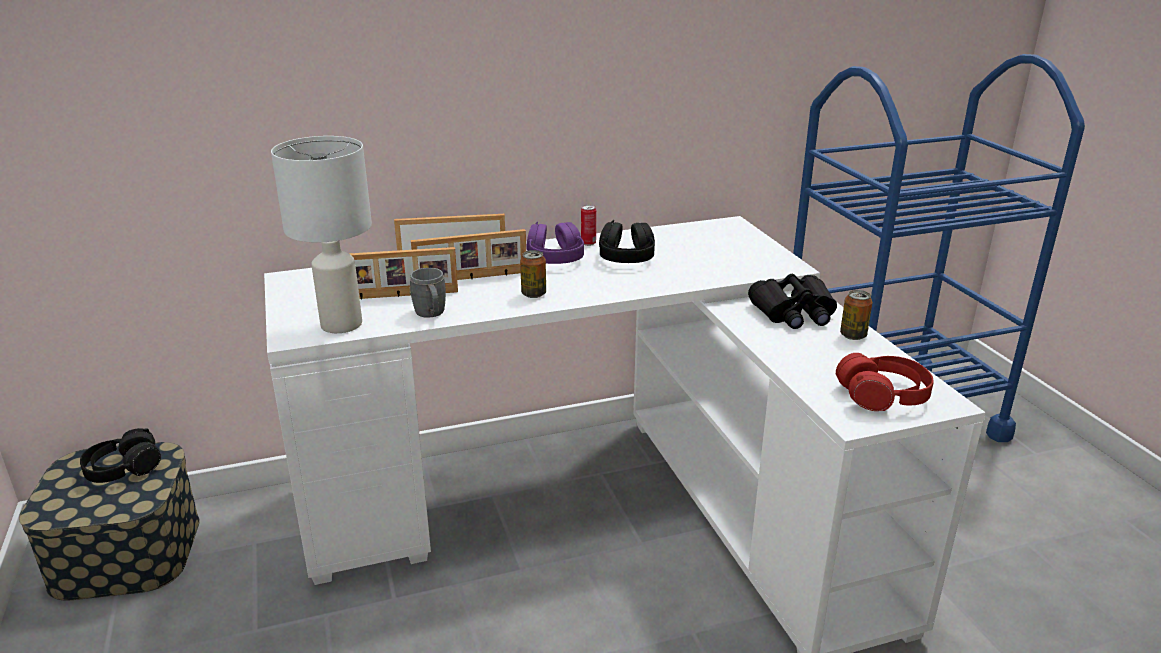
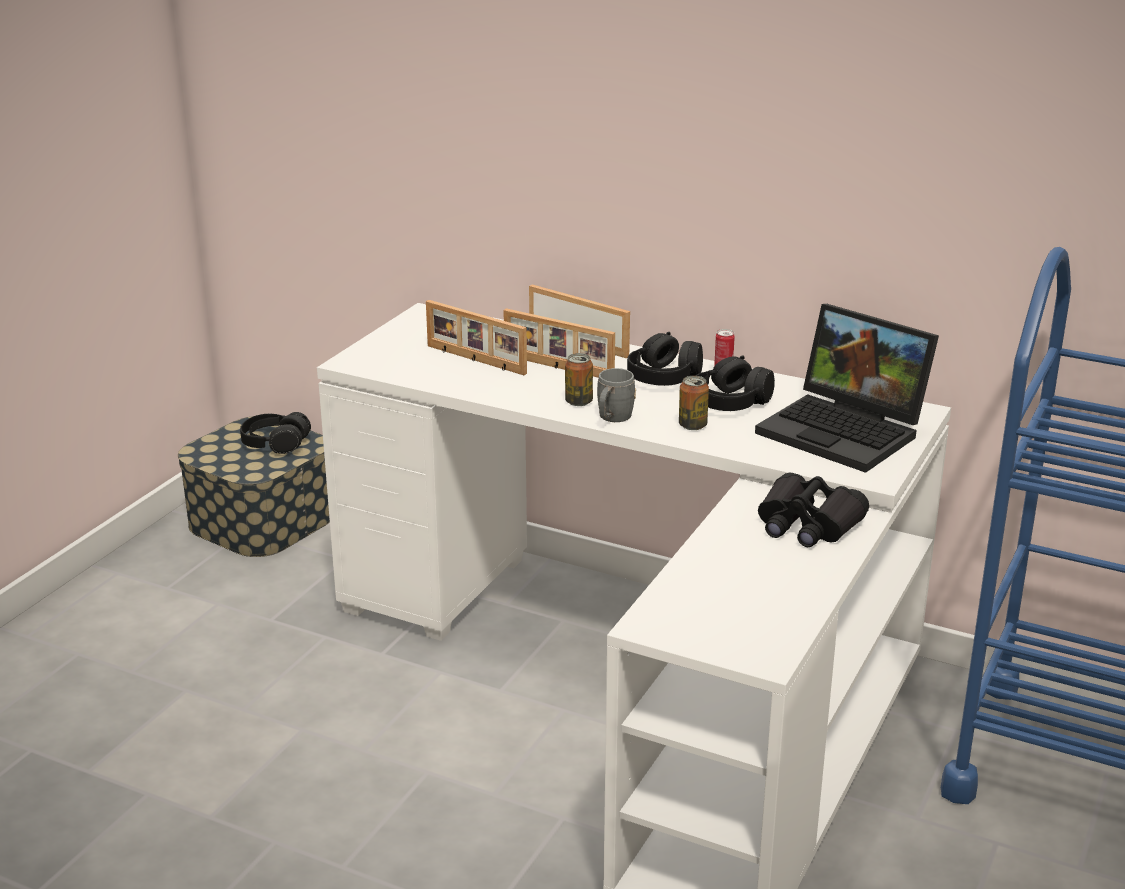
camera: 45 degrees right, 0 degrees up
(341, 323) = (397, 366): white table lamp -> none
(431, 314) = (469, 385): grey mug -> grey mug (612, 419)
(555, 257) = (664, 377): purple headphones -> black headphones
(722, 248) = (846, 431): none -> laptop
(853, 335) = (817, 569): can -> can (692, 425)
(883, 396) = (720, 624): red headphones -> none

